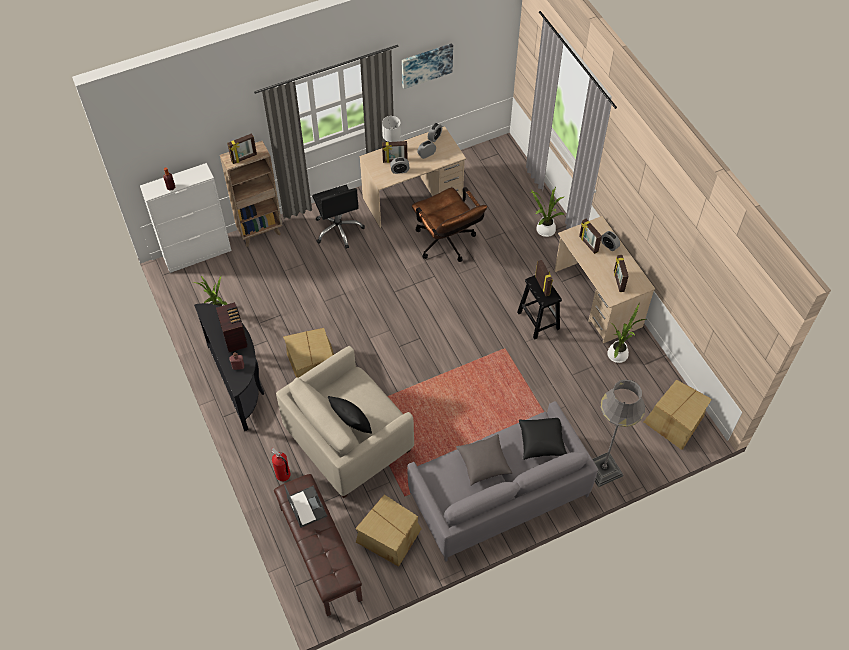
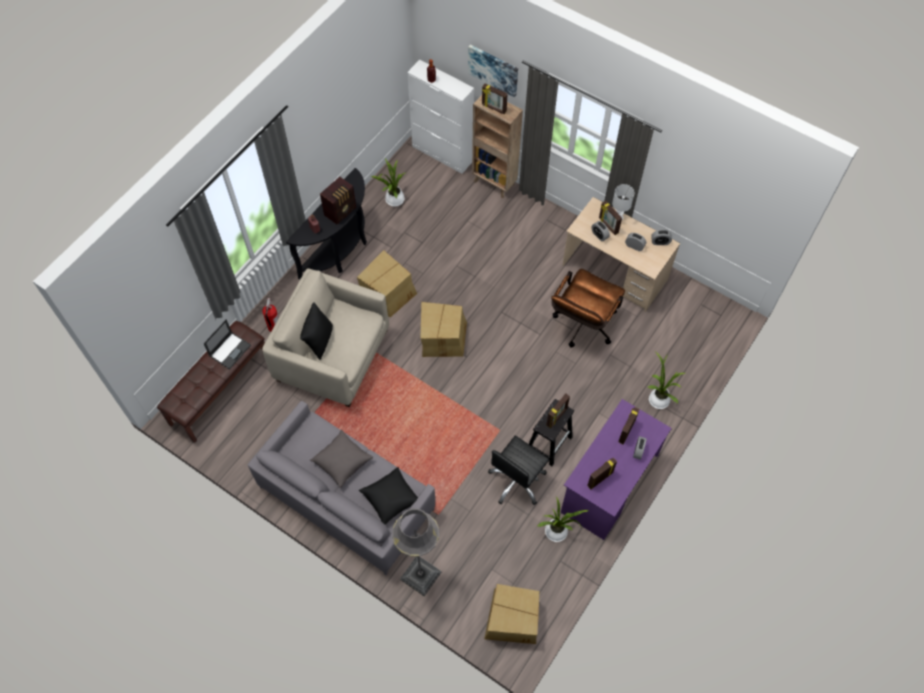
camera: 60 degrees right, 5 degrees up
(338, 229) = (538, 236): black office chair -> black office chair (517, 481)
(389, 536) = (261, 433): cardboard box -> cardboard box (442, 337)
(426, 65) = (691, 175): picture -> picture (493, 69)
(597, 299) = (609, 484): beige desk -> purple desk

